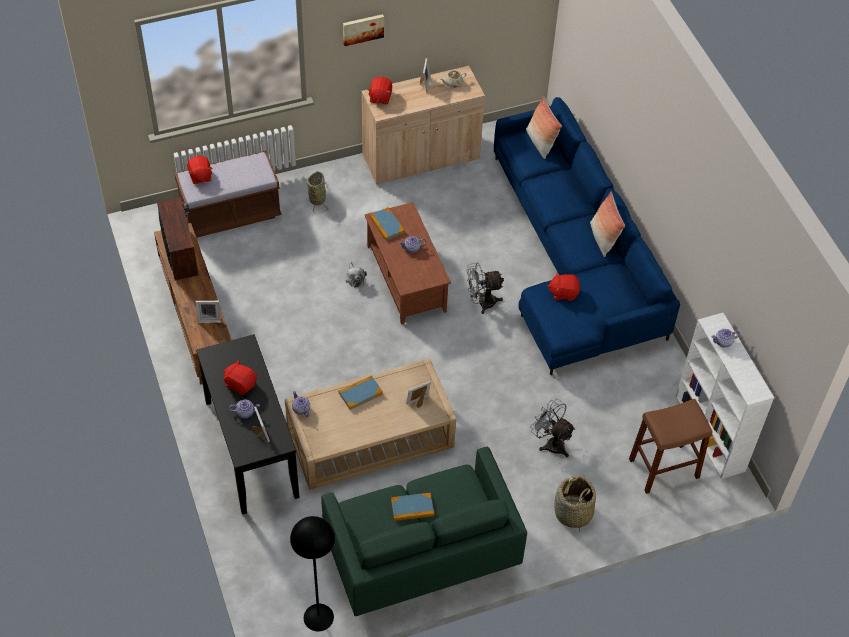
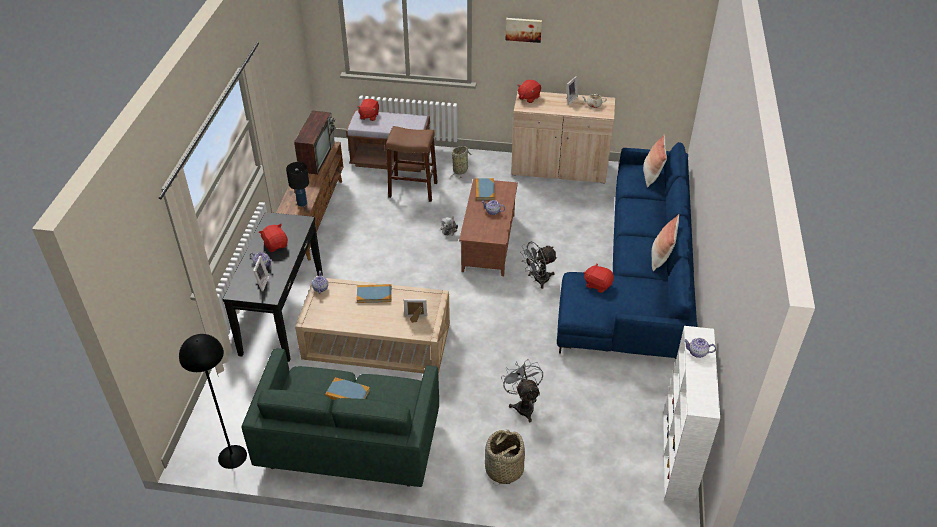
camera: 30 degrees right, 10 degrees down
(210, 318) = (302, 203): picture frame -> black table lamp
(482, 302) = (537, 280): grey fan -> grey fan turned 45 degrees counterclockwise
(663, 468) = (613, 468): brown stool -> brown stool (413, 189)

